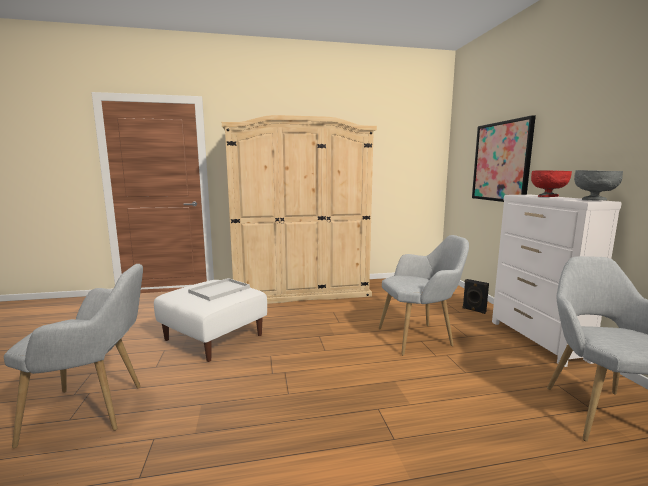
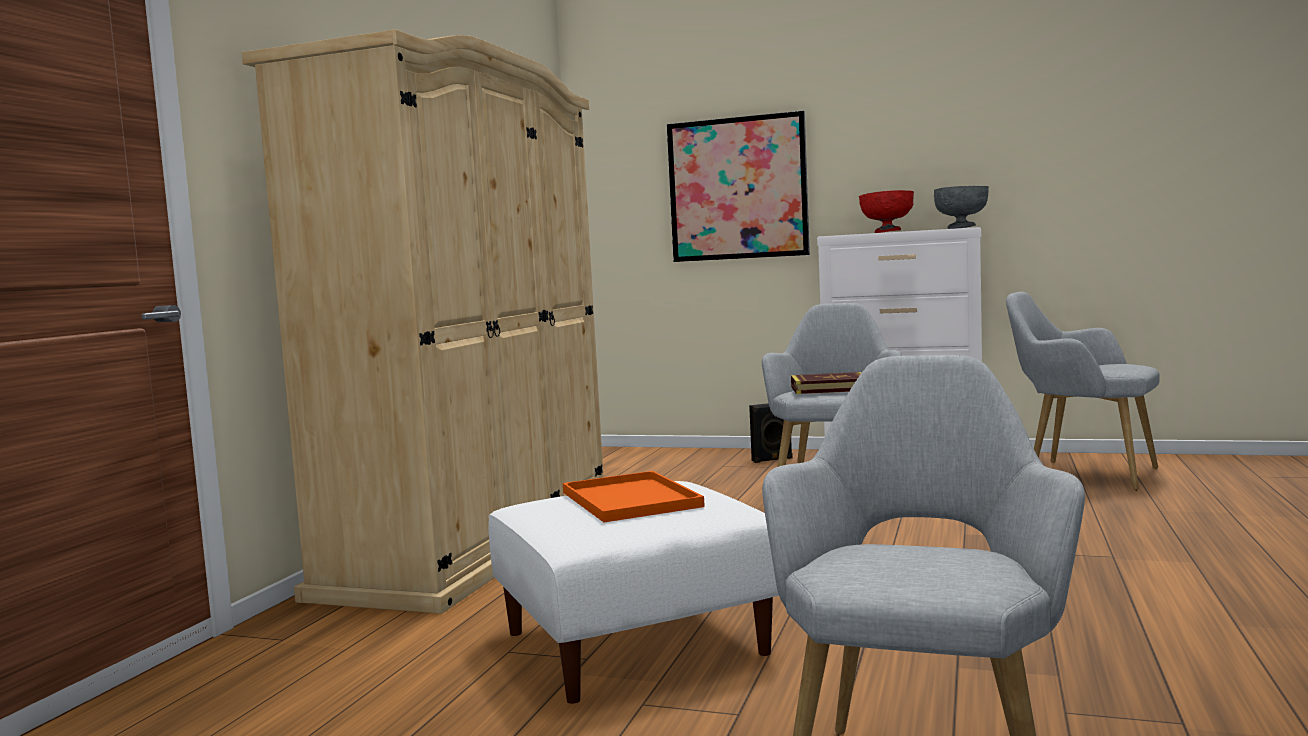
camera: 60 degrees left, 5 degrees down
(219, 290) = (633, 500): white tray -> orange tray
(411, 280) = (829, 388): none -> book

